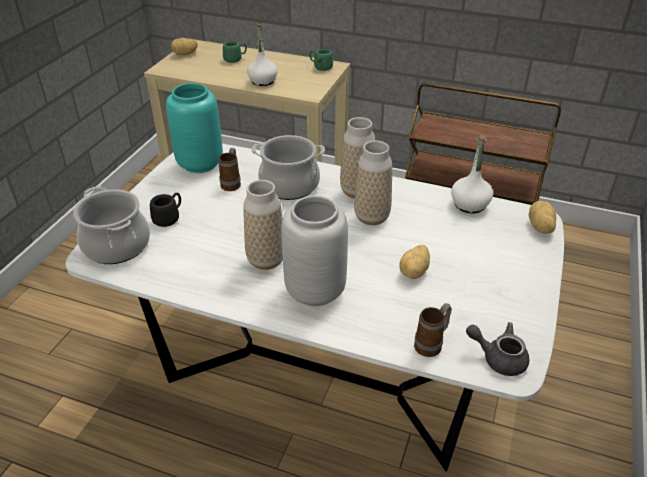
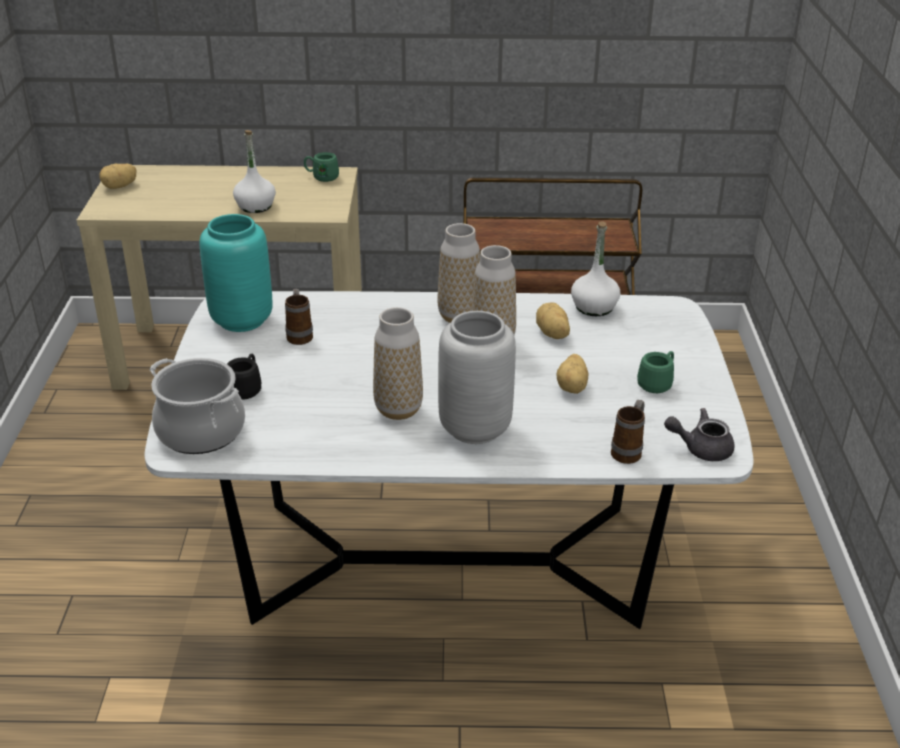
camera: 20 degrees left, 5 degrees down
(235, 59) = (198, 183): green mug -> green mug (657, 383)
(289, 185) = (373, 325): cooking pot -> none
(539, 227) = (679, 316): potato -> potato (552, 334)

